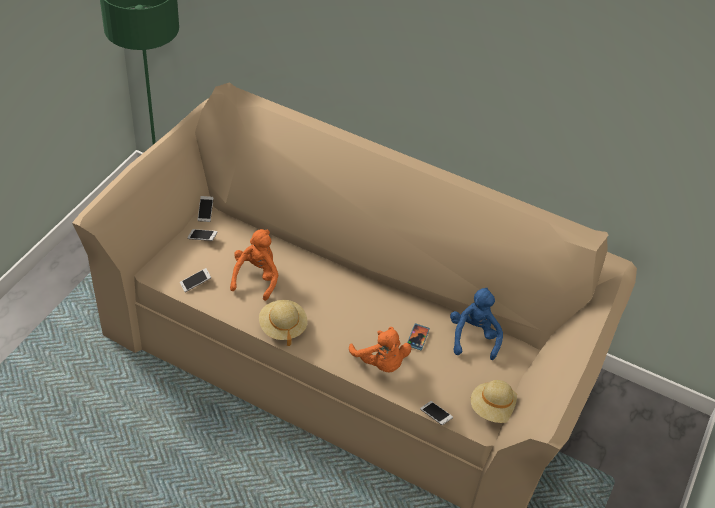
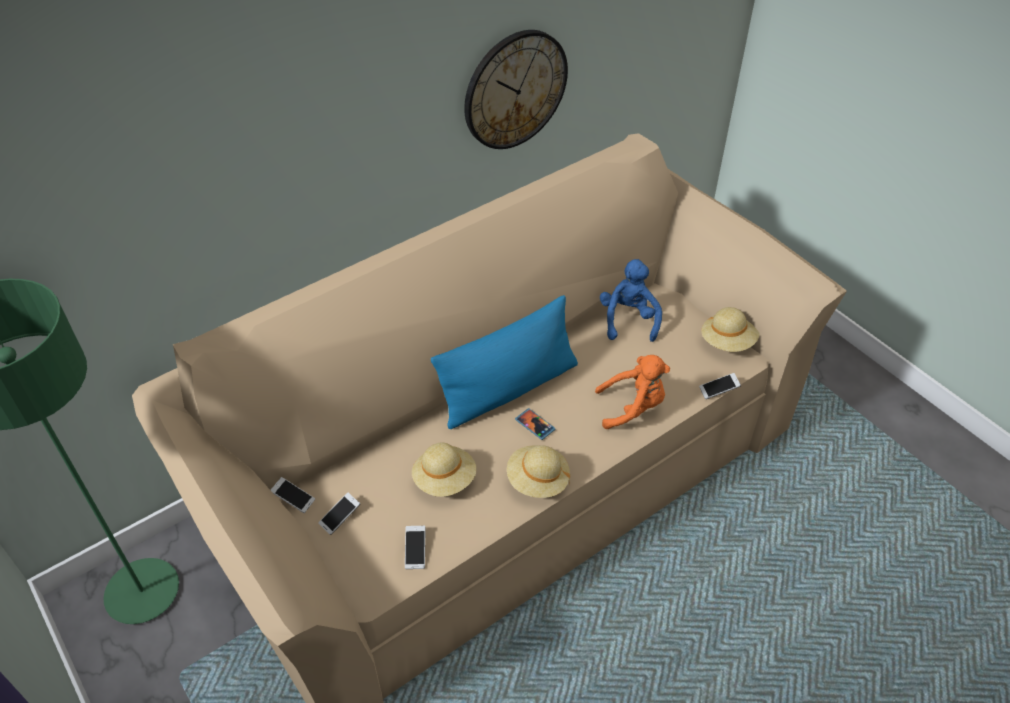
camera: 60 degrees left, 0 degrees up
(256, 277) = (445, 480): orange plush toy -> beige hat
(355, 285) = (509, 389): none -> blue pillow
(417, 337) = (611, 363): phone -> phone (535, 425)
(473, 337) = (628, 319): blue plush toy -> blue plush toy turned 60 degrees clockwise
(525, 120) = (515, 89): none -> wall clock

